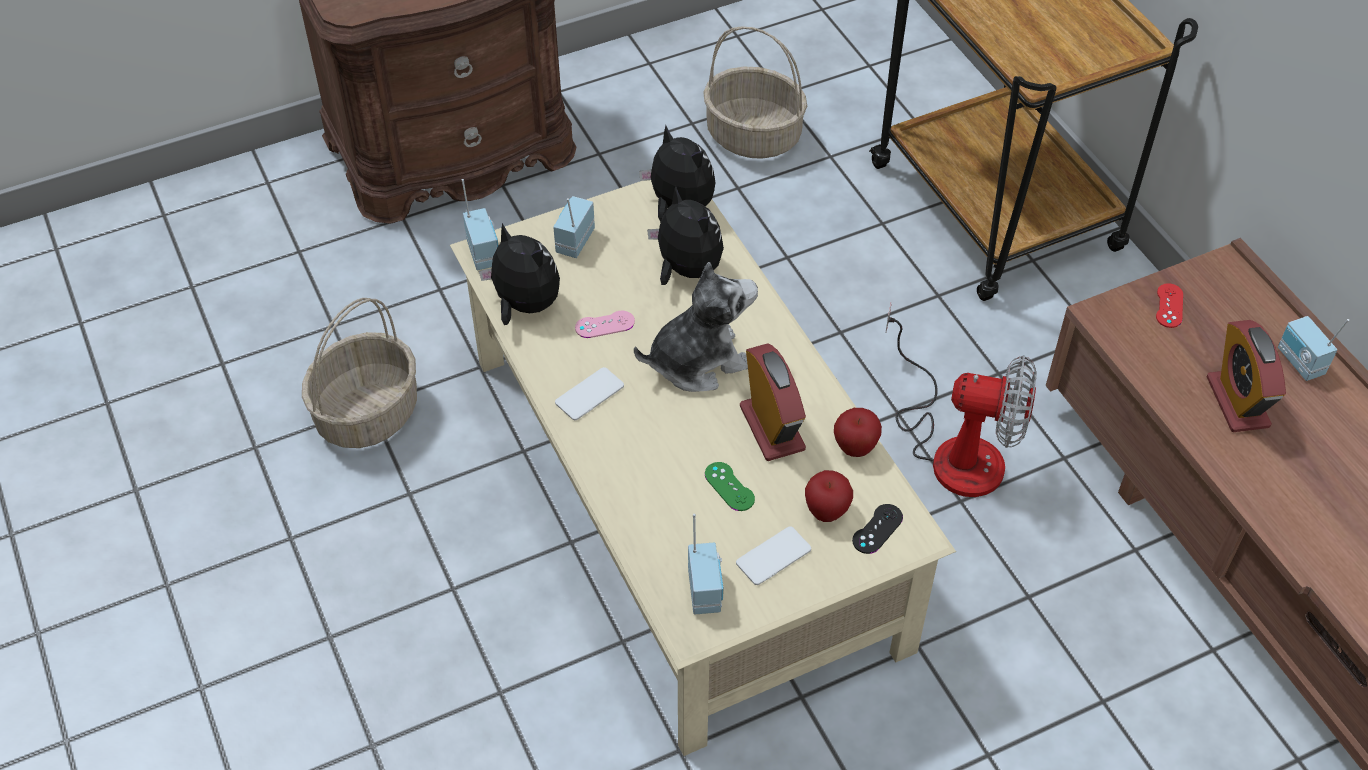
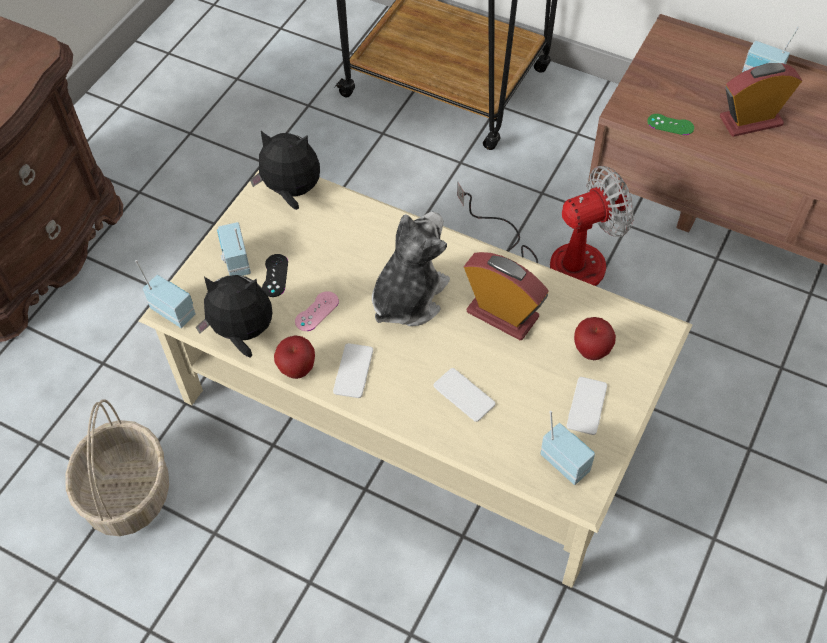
camera: 35 degrees left, 5 degrees up
(668, 475) = (464, 395): none -> phone
(686, 269) = (338, 235): plush toy -> none
(729, 486) = (512, 375): green game controller -> green game controller (670, 125)
(752, 136) = (241, 120): basket -> none
(855, 448) = (569, 294): apple -> apple (297, 369)
(877, 529) = (634, 341): black game controller -> black game controller (275, 275)
(1169, 306) = (658, 81): red game controller -> none
(1237, 402) = (751, 121): alarm clock -> alarm clock turned 120 degrees clockwise

